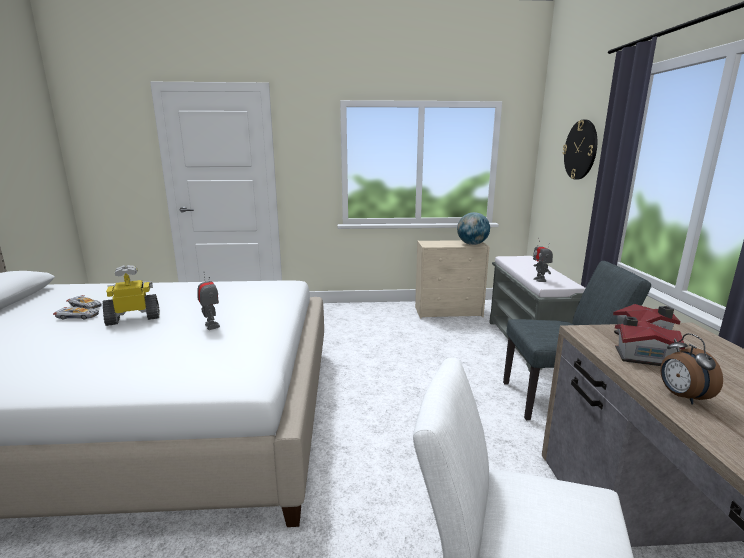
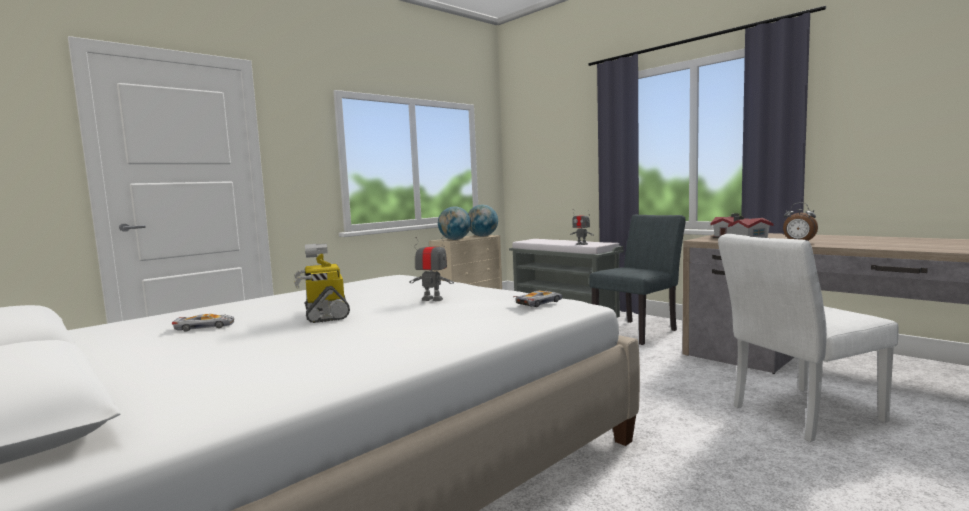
camera: 40 degrees left, 10 degrees down
(78, 316) = (235, 331): toy car -> toy car (539, 303)
(134, 318) = (325, 314): toy robot -> toy robot turned 45 degrees counterclockwise
(436, 244) = (455, 239): none -> globe
(580, 150) = (563, 142): wall clock -> none

